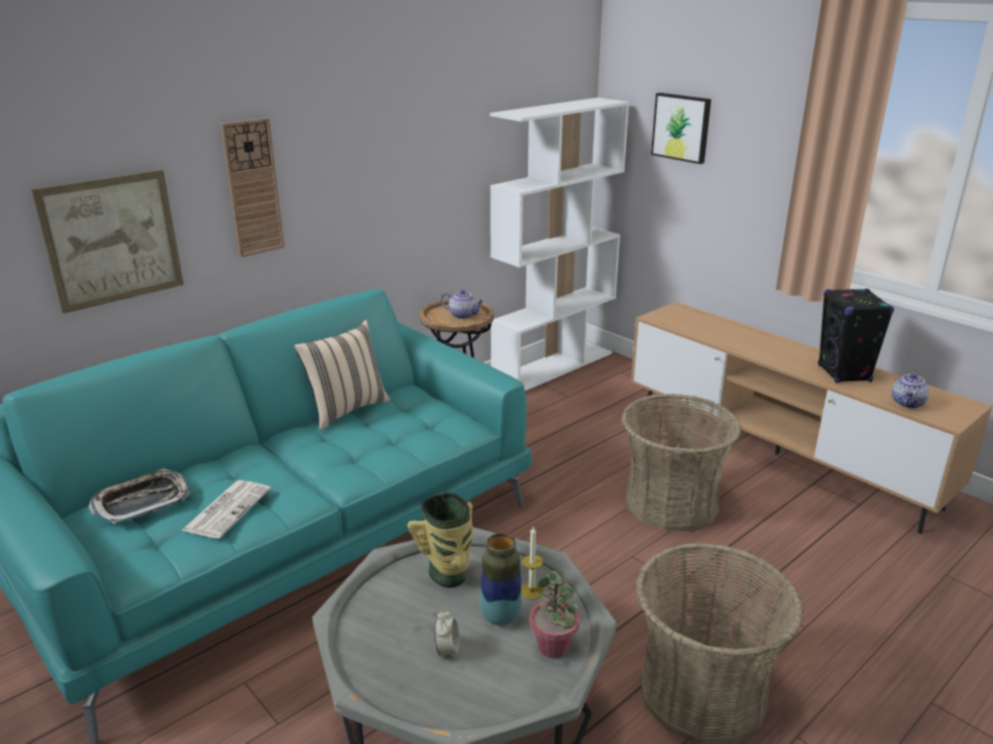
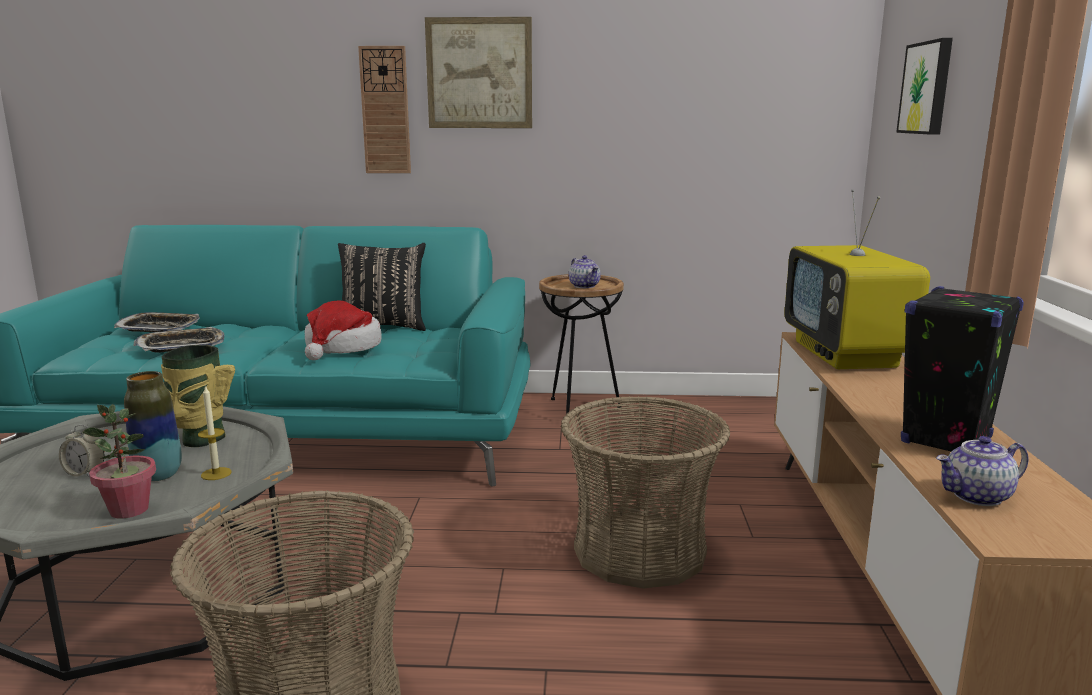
camera: 45 degrees right, 10 degrees down
(112, 240) = (258, 133): picture -> picture (479, 73)
(227, 509) = (181, 346): newspaper -> tray
(346, 409) = (383, 327): beige pillow -> black pillow
(375, 445) = (342, 348): none -> hat
(447, 650) = (85, 473): alarm clock -> alarm clock turned 60 degrees clockwise
(553, 366) = (755, 405): white bookcase -> none
(701, 326) = (846, 355): none -> television

